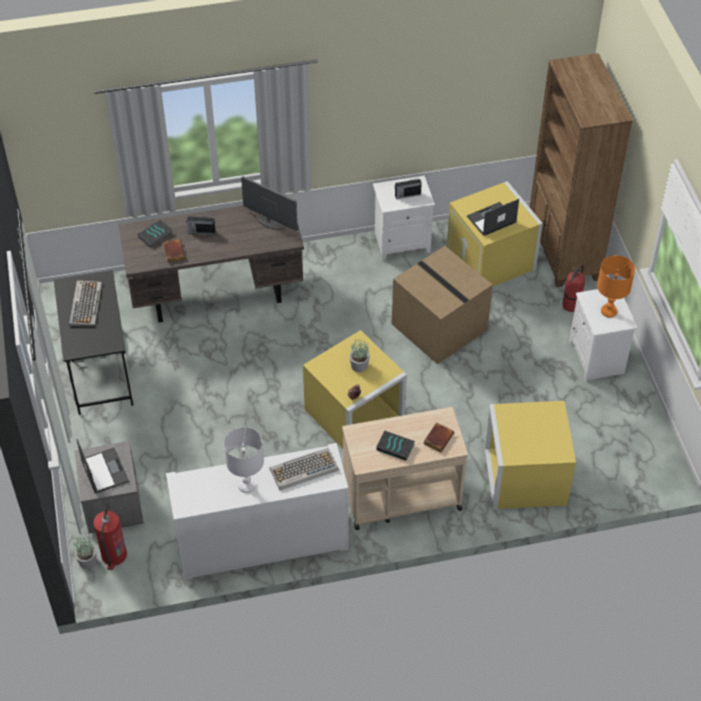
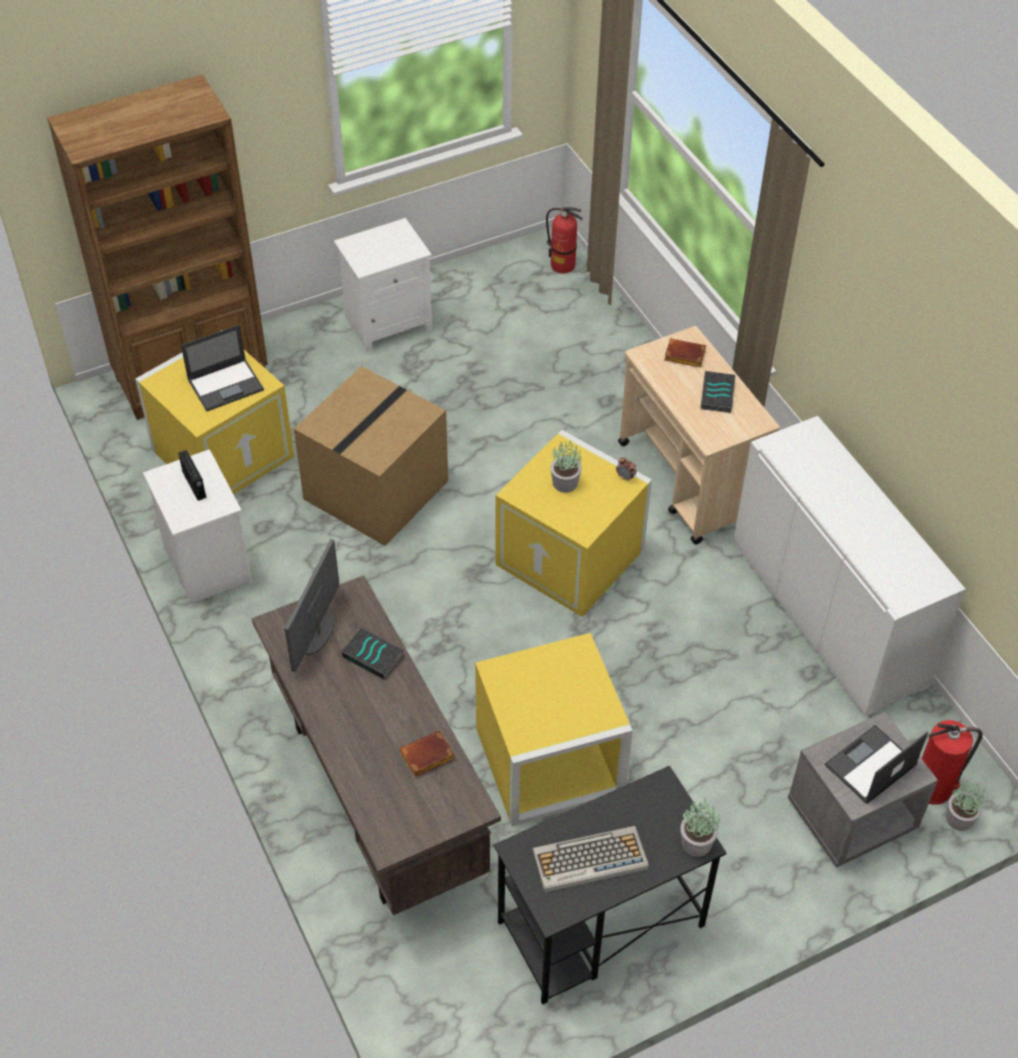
camera: 105 degrees left, 0 degrees up
(74, 349) = (697, 843): none -> potted plant
(155, 236) = (393, 797): book -> book (374, 656)
(201, 231) = (364, 728): radio -> none
(247, 485) = (867, 520): white table lamp -> none
(303, 470) = (813, 466): keyboard -> none
(491, 219) = (226, 384): laptop -> laptop turned 75 degrees counterclockwise
(523, 475) = (606, 369): yellow storage box -> yellow storage box (548, 763)
(571, 306) = (299, 357): fire extinguisher -> fire extinguisher (563, 266)
(608, 311) = (384, 245): orange table lamp -> none

